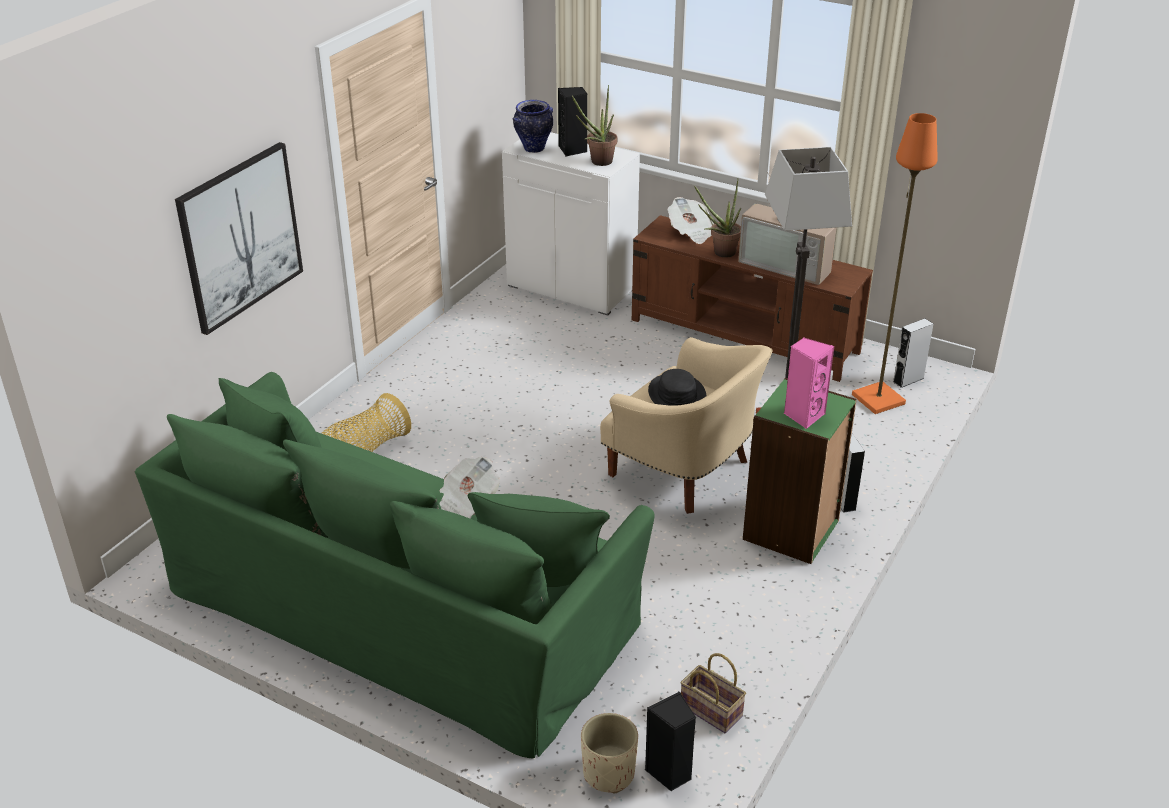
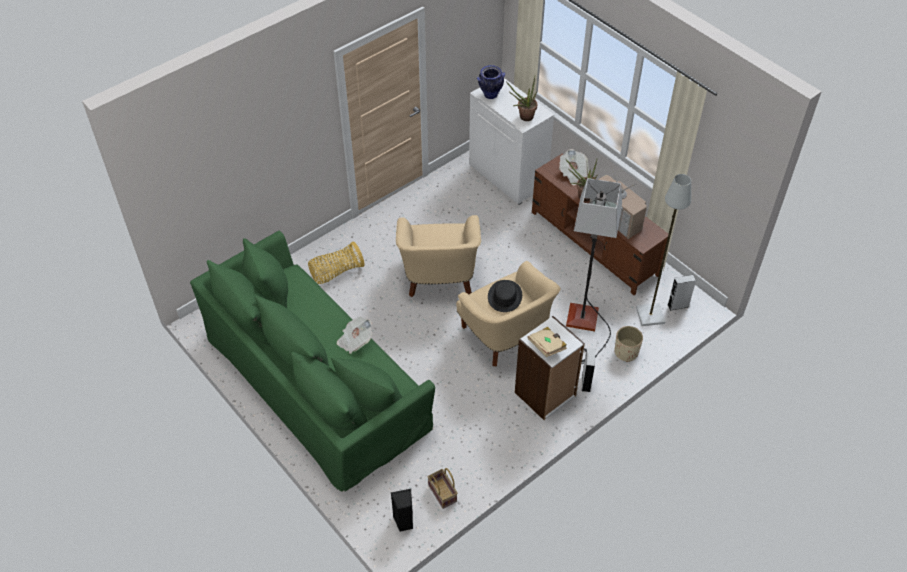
camera: 20 degrees right, 15 degrees up
(240, 237) = (273, 154): picture -> none
(536, 423) = (439, 277): none -> beige armchair
(573, 150) = (514, 102): black speaker -> none
(608, 773) = (374, 511): beige planter -> beige planter (625, 352)
(792, 530) = (545, 394): green bookcase -> white bookcase
(803, 415) = (547, 346): pink speaker -> beige book
(877, 399) = (649, 315): orange floor lamp -> grey floor lamp

